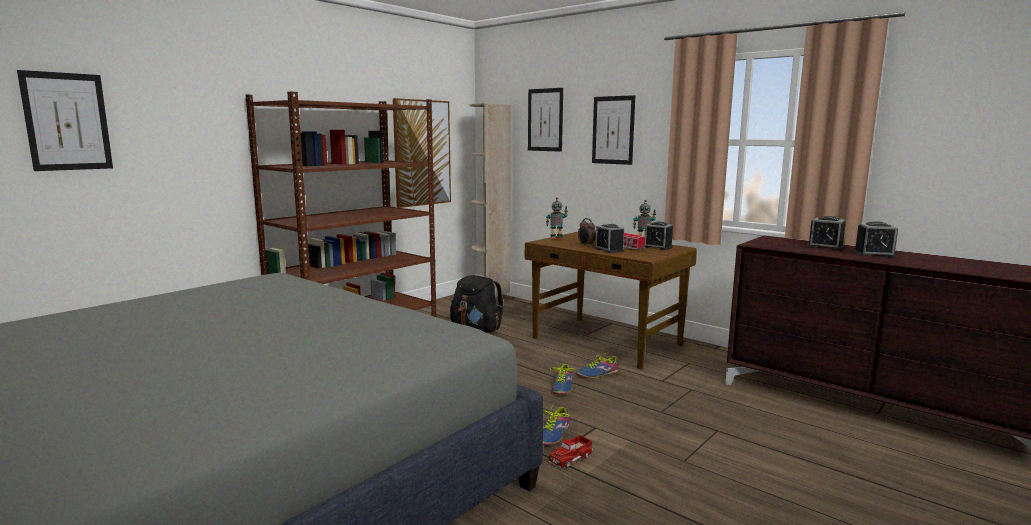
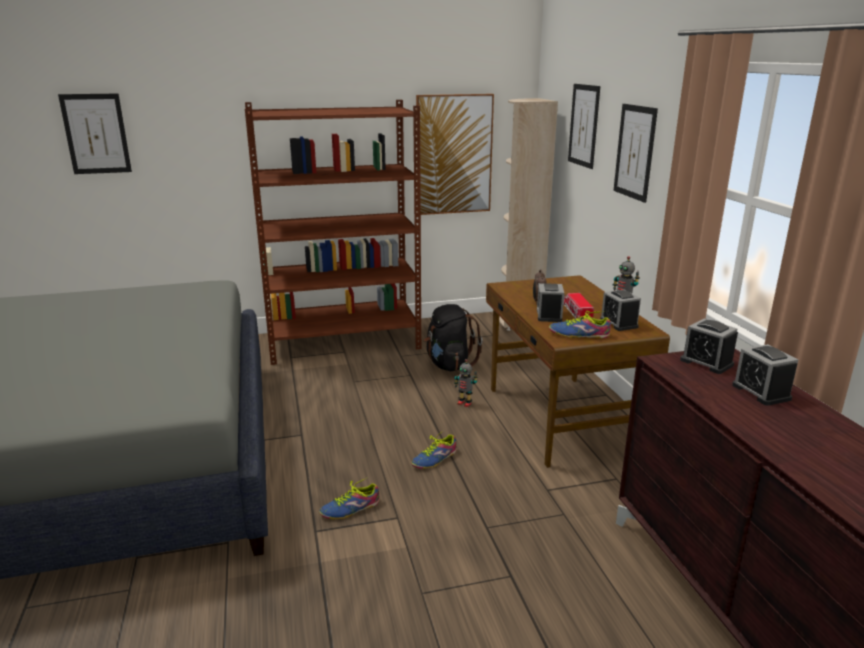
camera: 35 degrees right, 10 degrees up
(556, 238) = (531, 283): toy robot -> toy robot (464, 403)
(570, 458) = (329, 540): toy truck -> none
(598, 374) = (491, 456): shoe -> shoe (579, 334)
(874, 254) = (798, 429): alarm clock -> alarm clock (706, 362)

